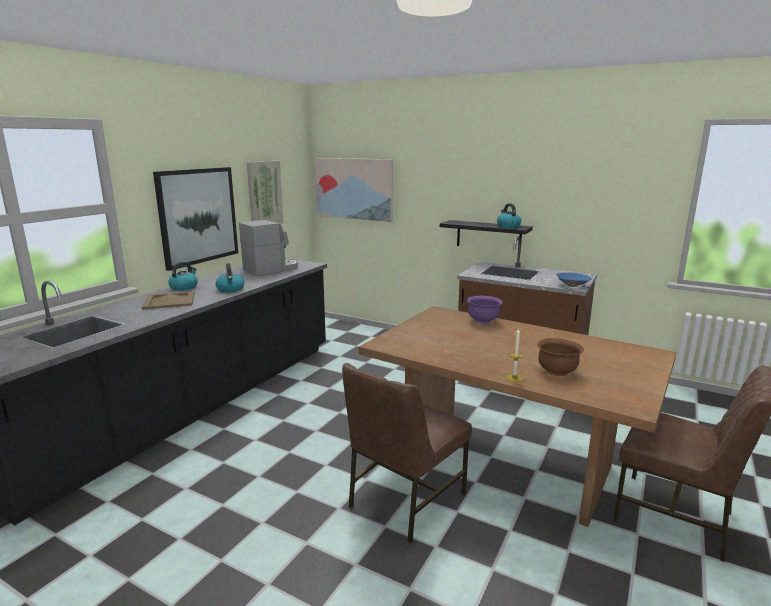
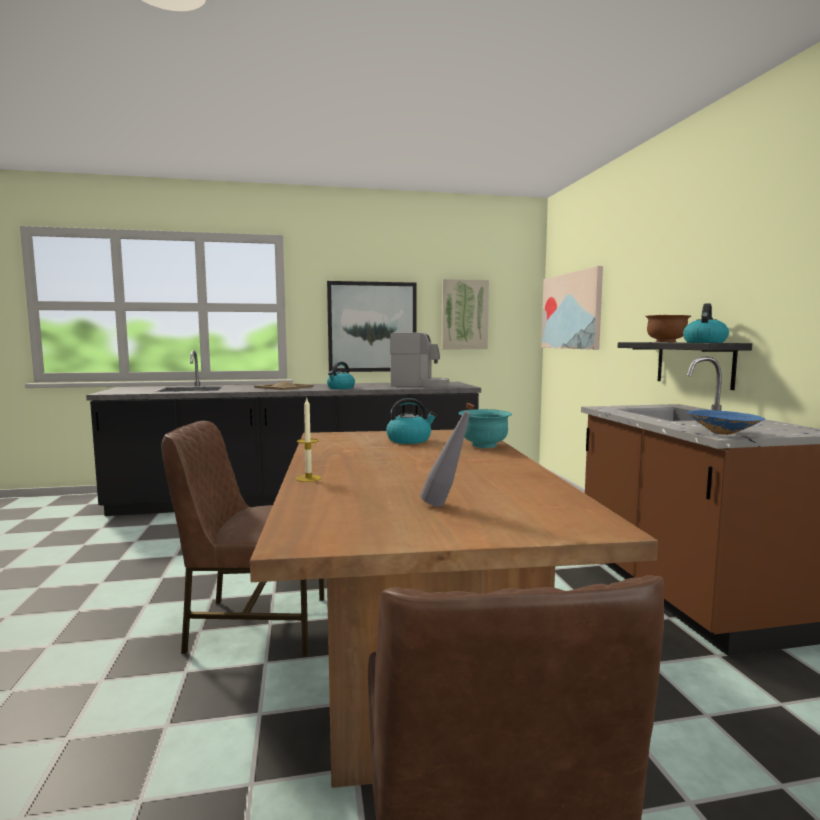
camera: 50 degrees right, 10 degrees down
(184, 287) = (321, 384): kettle -> kettle (409, 440)
(483, 321) = (484, 445): purple bowl -> turquoise bowl
(557, 372) = (369, 490): brown bowl -> brown bowl (666, 342)
(603, 366) = (446, 506): none -> grey bottle

